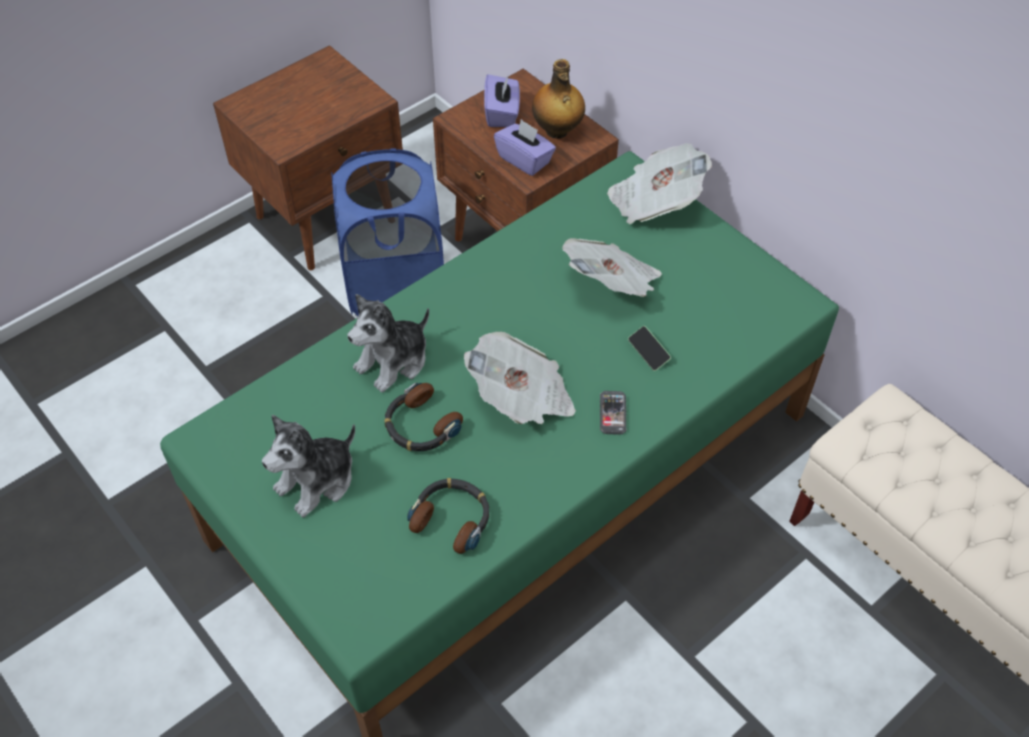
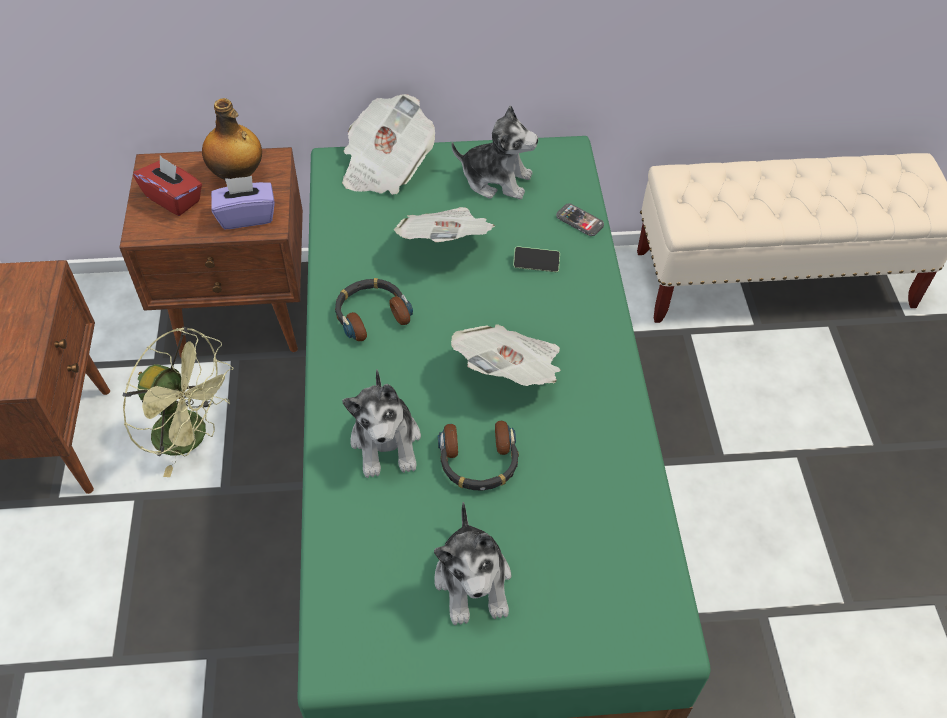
camera: 55 degrees left, 0 degrees up
(396, 290) = (191, 436): blue laundry basket -> green fan
(452, 518) = (598, 495): headphones -> headphones (371, 314)
(502, 113) = (174, 199): purple tissue box -> red tissue box
(612, 413) = (577, 322): phone -> phone (579, 221)
(715, 275) = (496, 180): none -> plush toy

